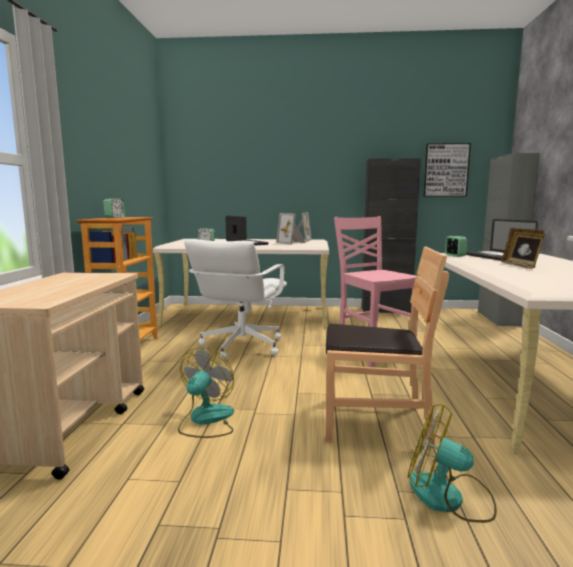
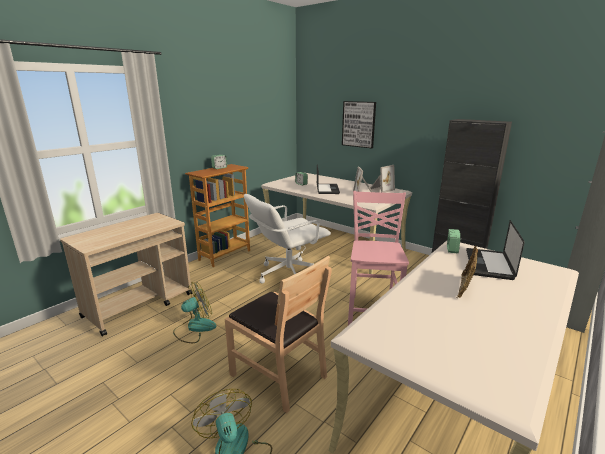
camera: 35 degrees right, 10 degrees up
(446, 170) = (551, 134): picture -> picture (358, 124)

